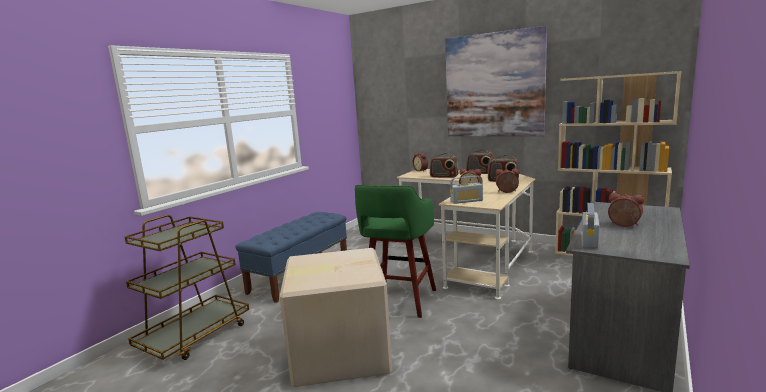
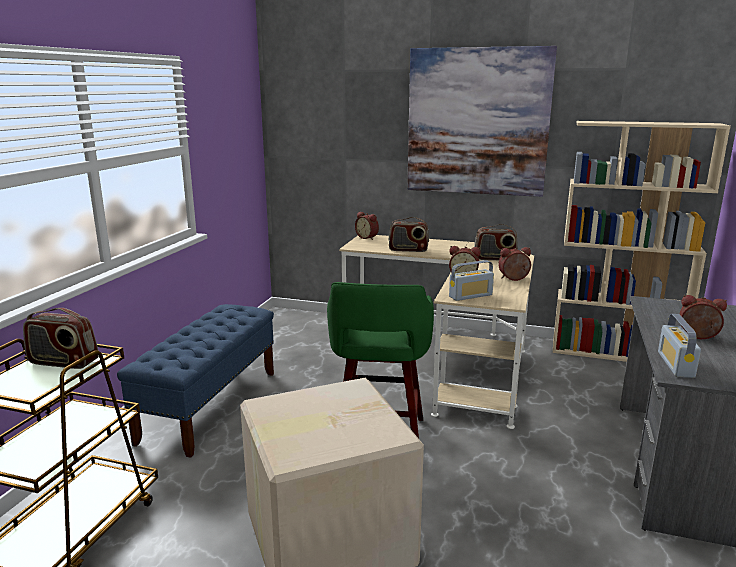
camera: 15 degrees left, 5 degrees up
(480, 173) = (454, 243): radio -> radio (63, 362)

